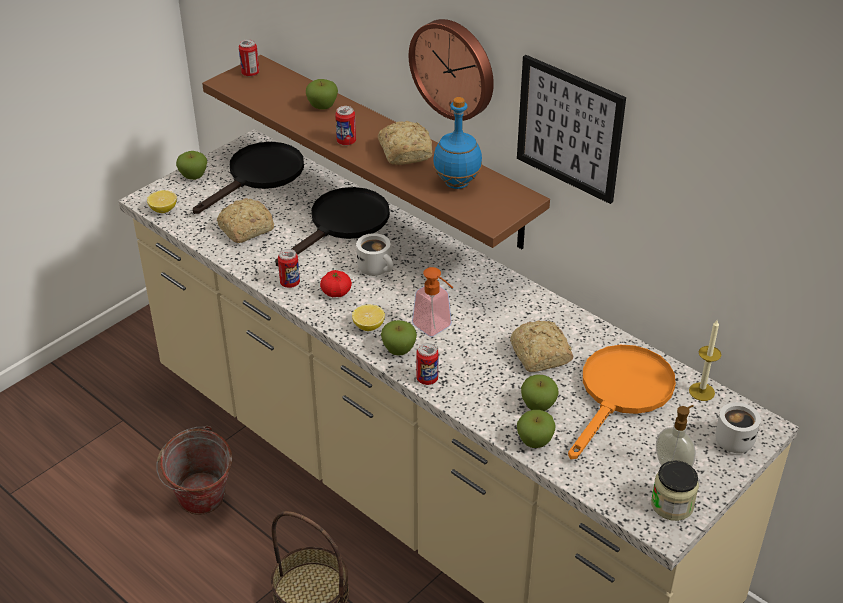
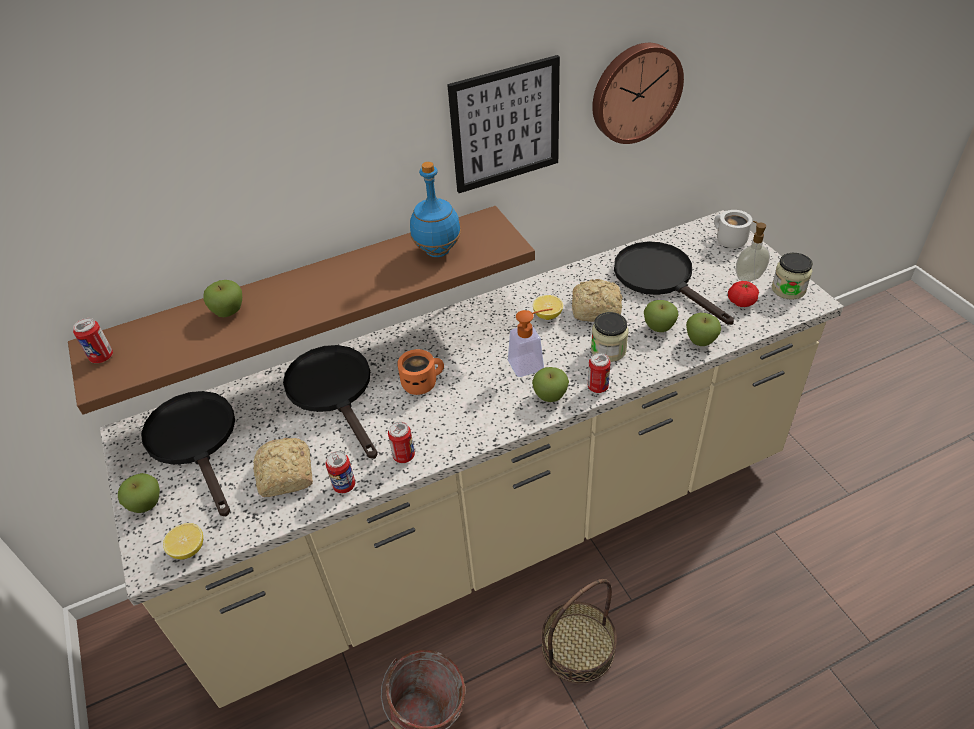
camera: 65 degrees left, 5 degrees up
(336, 292) = (440, 422): tomato -> tomato (741, 302)
(346, 141) = (310, 308): can -> can (344, 485)
(368, 326) = (505, 409): lemon -> lemon (547, 315)
(377, 268) = (422, 382): white mug -> orange mug
(405, 152) = (361, 271): bread -> none
(454, 68) = (364, 156): wall clock -> wall clock (634, 92)
(483, 376) = (608, 350): none -> jar
(621, 394) = (661, 279): orange frying pan -> black frying pan
(701, 391) = (673, 240): candle -> none

